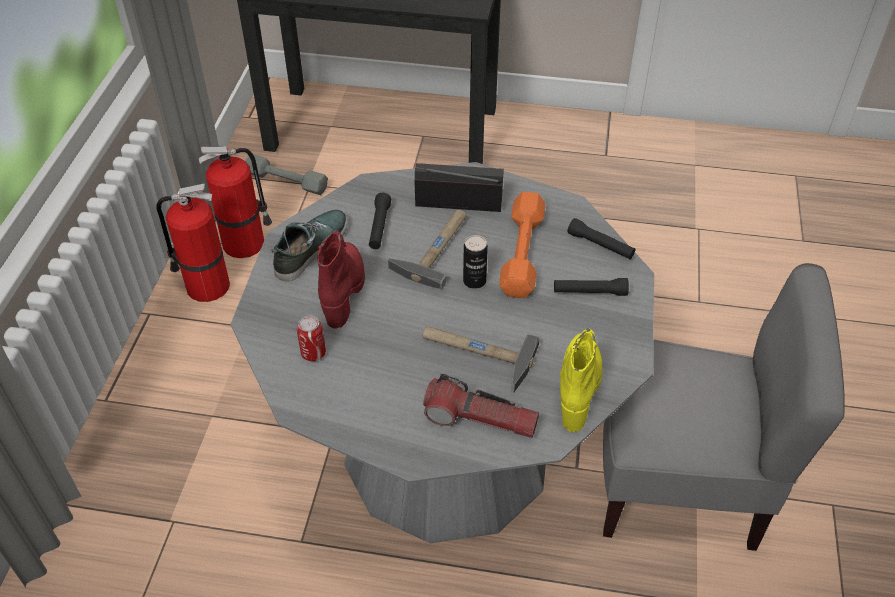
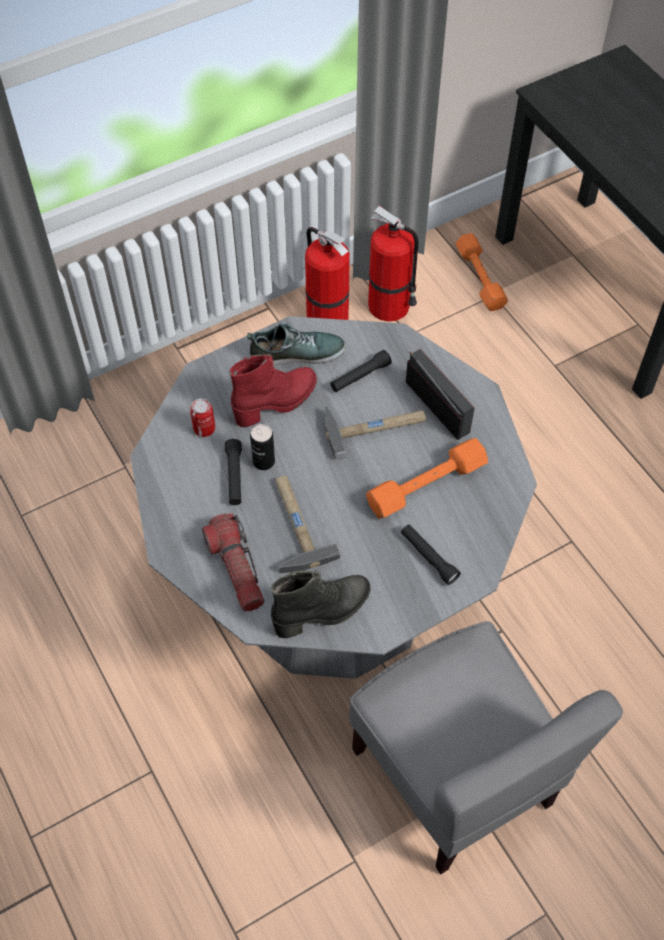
camera: 50 degrees right, 10 degrees up
(286, 181) = (479, 278): grey dumbbell -> orange dumbbell
(474, 281) = (365, 474): can -> can (263, 461)
(579, 387) = (323, 612): yellow boot -> black boot
(600, 245) = (489, 532): black flashlight -> black flashlight (234, 476)

